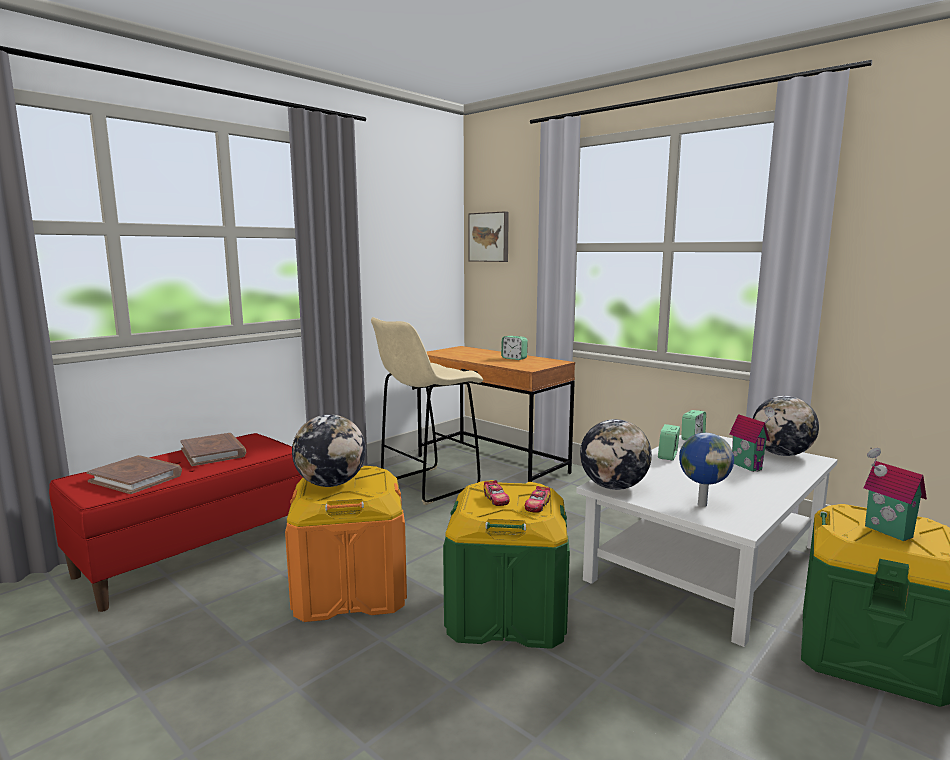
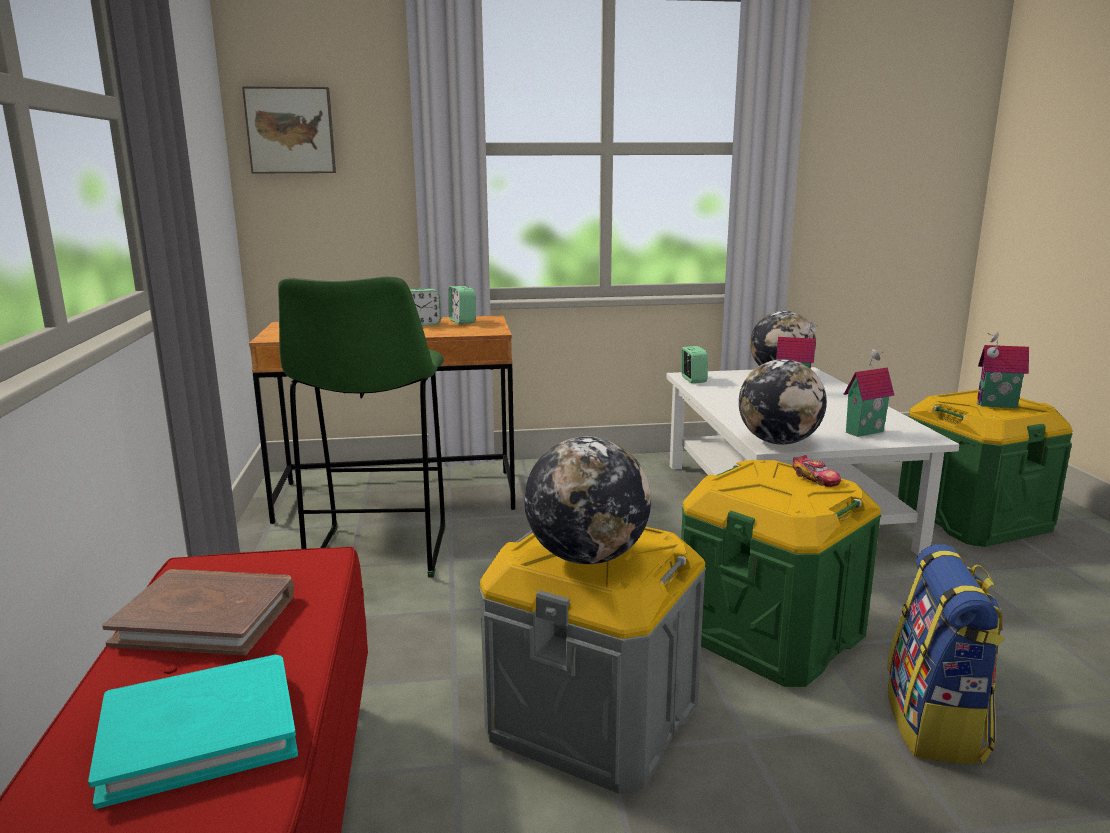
camera: 50 degrees left, 5 degrees up
(136, 478) = (200, 733): brown book -> turquoise book
(351, 589) = (593, 718): orange storage box -> grey storage box
(427, 486) = (378, 554): beige stool -> green stool
(476, 707) = (936, 725): none -> backpack
(496, 499) = (774, 489): toy car -> none
(668, 456) = (726, 401): alarm clock -> alarm clock (462, 321)
(701, 504) = (863, 431): globe -> toy house

